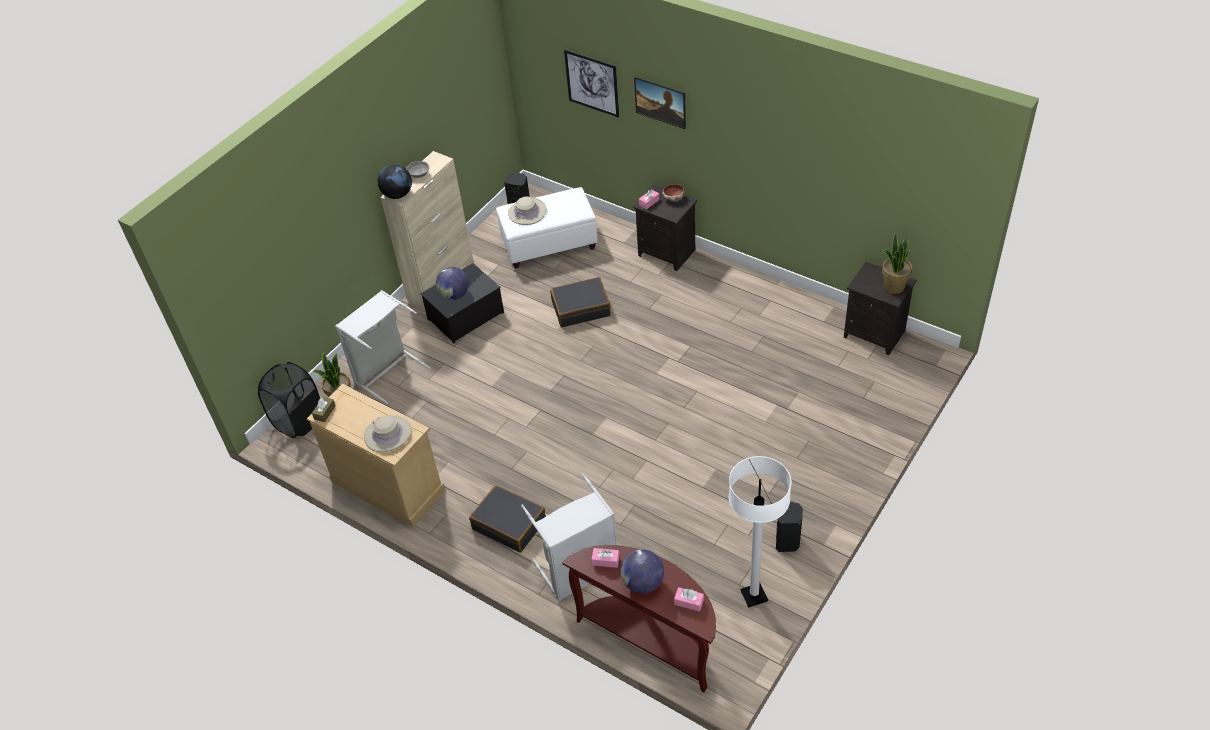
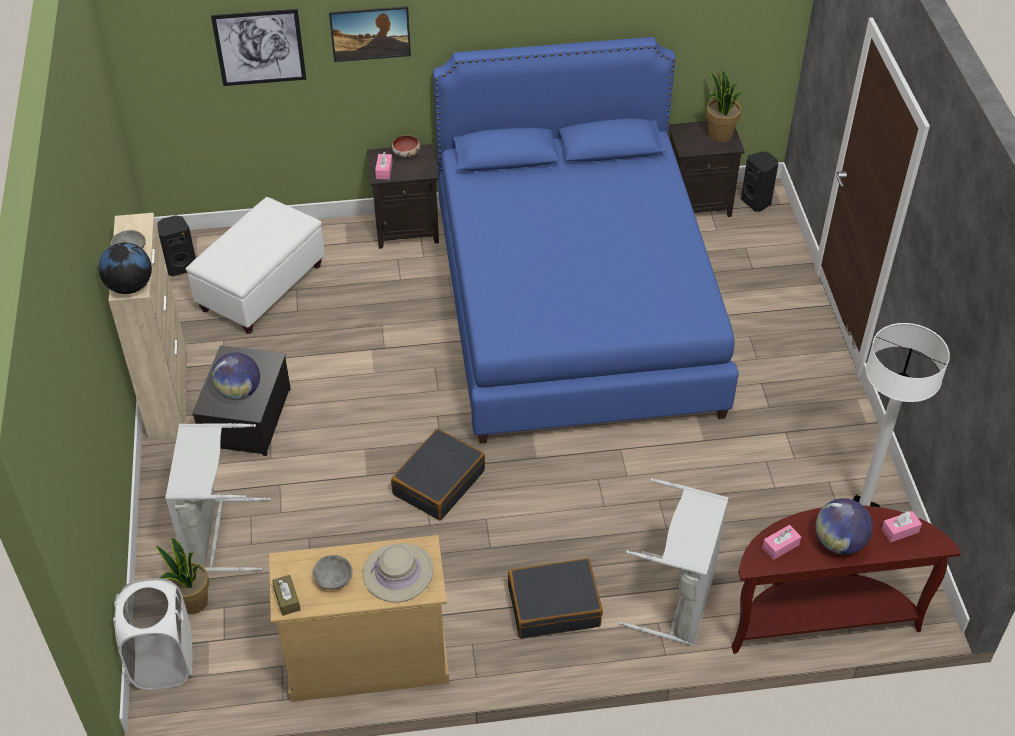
camera: 45 degrees left, 0 degrees up
(299, 421) = (163, 661): black laundry basket -> white laundry basket
(356, 416) = (333, 579): none -> grey bowl
(527, 212) = (234, 253): beige hat -> none
(581, 308) = (376, 336): black suitcase -> black suitcase (438, 482)
(714, 357) = (574, 308): none -> blue bed
(787, 541) = (835, 441): black speaker -> black speaker (757, 201)

